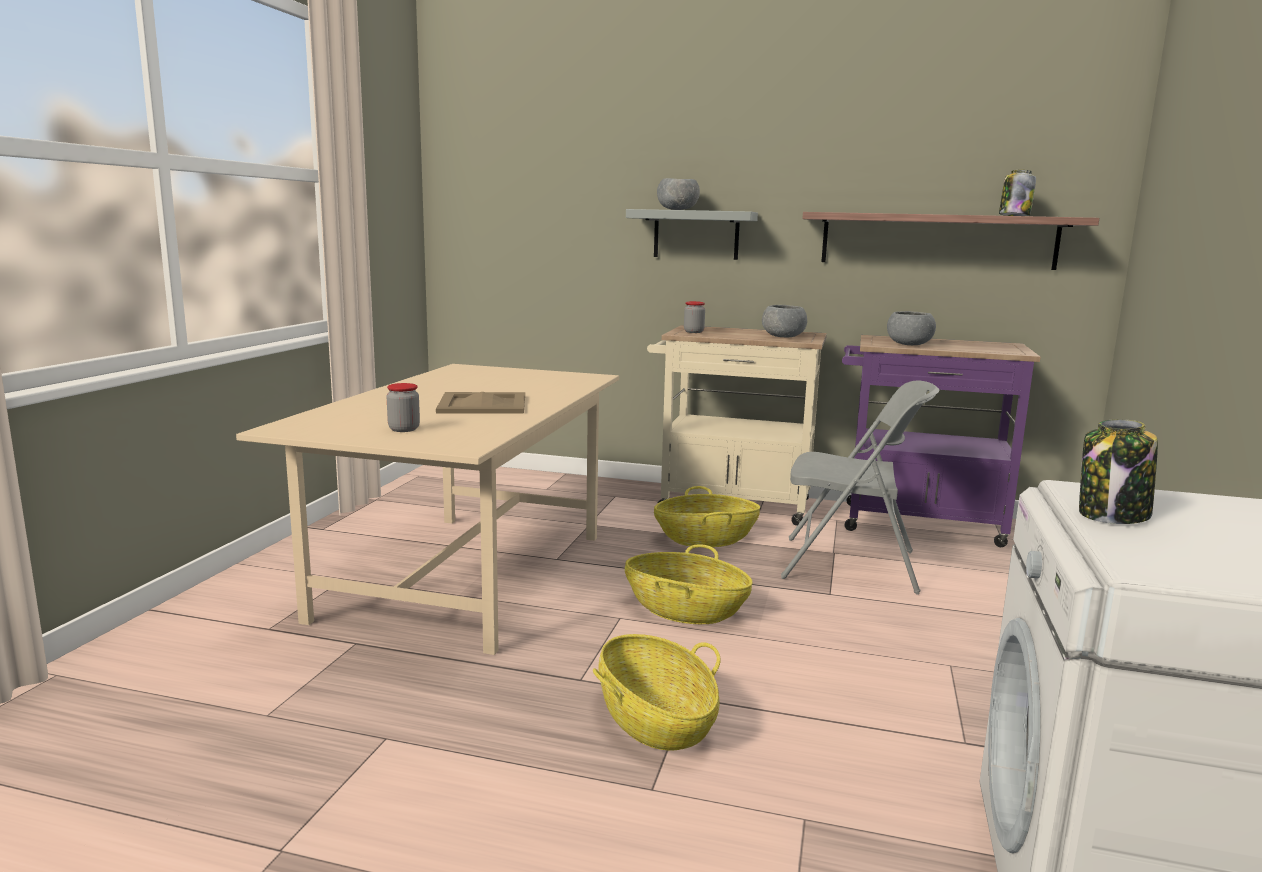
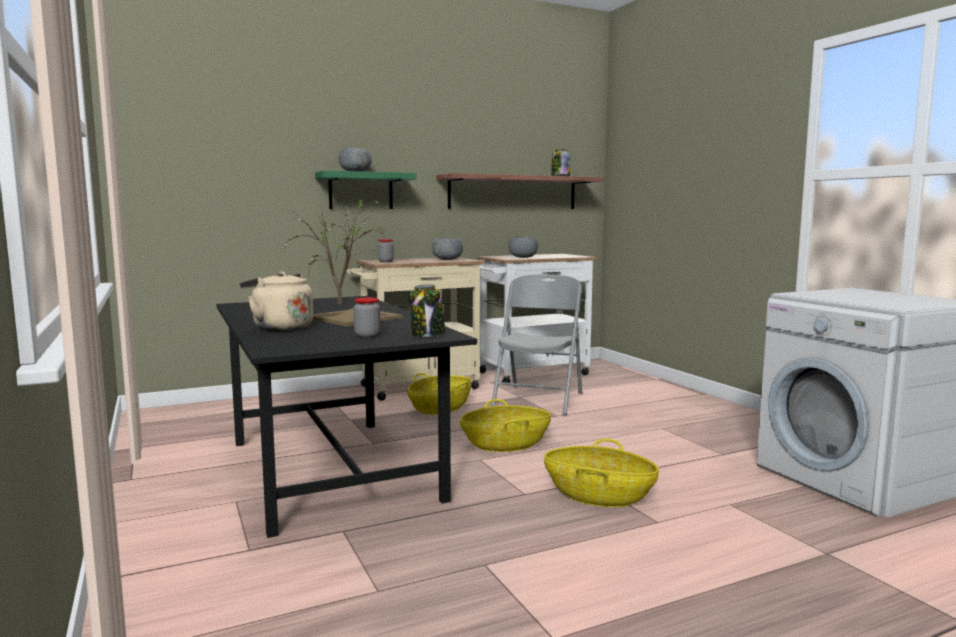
camera: 40 degrees left, 5 degrees down
(382, 403) = (280, 327): none -> beige kettle
(465, 574) = (329, 469): beige dining table -> black dining table
(550, 381) = (340, 303): none -> potted plant
(696, 234) = (361, 191): grey shelf -> green shelf
(849, 565) = (538, 400): grey chair -> grey chair turned 45 degrees counterclockwise
(916, 524) = (530, 374): purple cart -> white cart
(1112, 515) = (834, 297): jar -> jar (428, 334)

